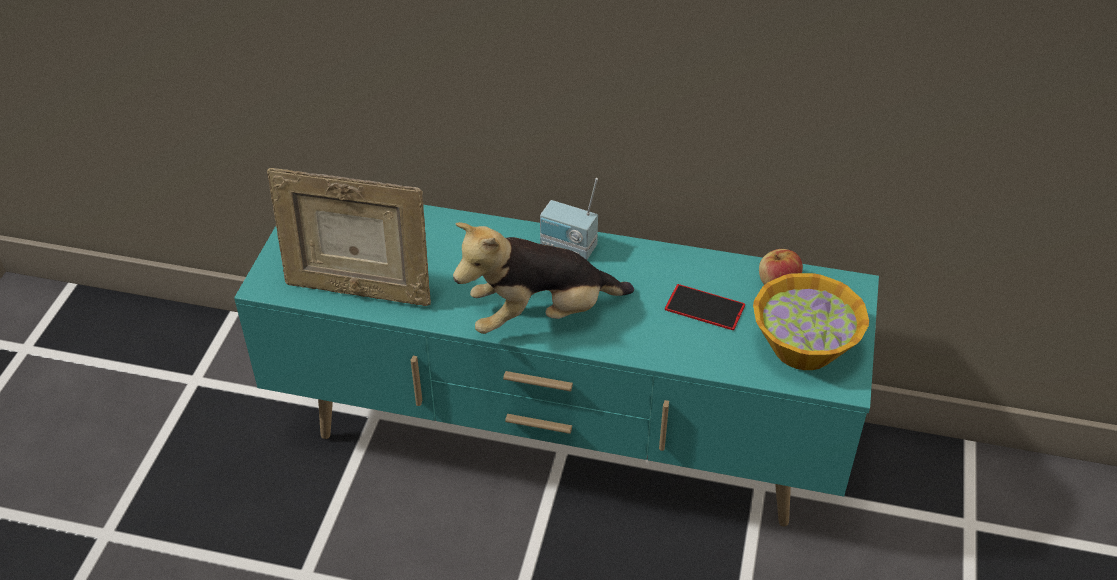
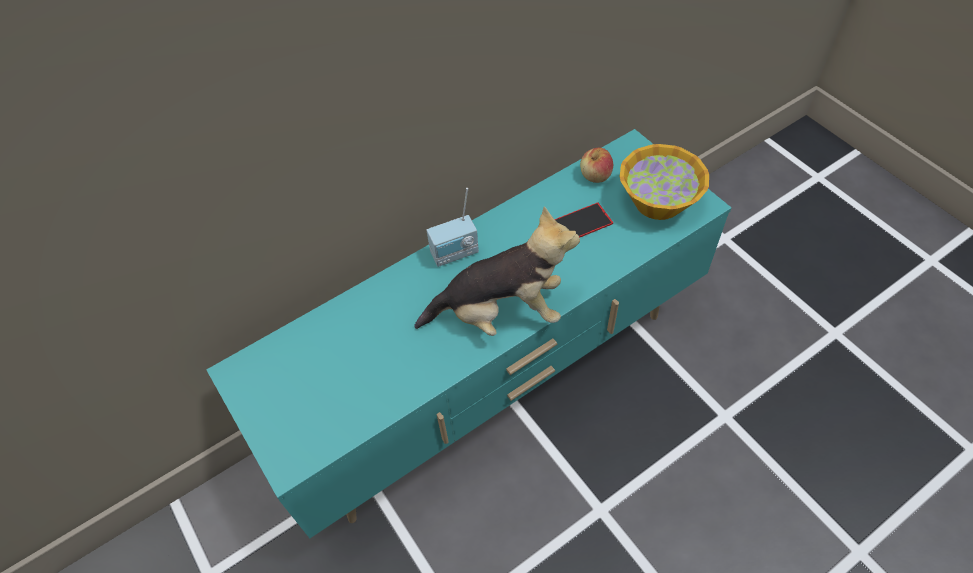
camera: 45 degrees left, 10 degrees up
(358, 290) = (361, 404): picture frame -> none
(540, 316) = (501, 312): plush toy -> plush toy turned 120 degrees counterclockwise

